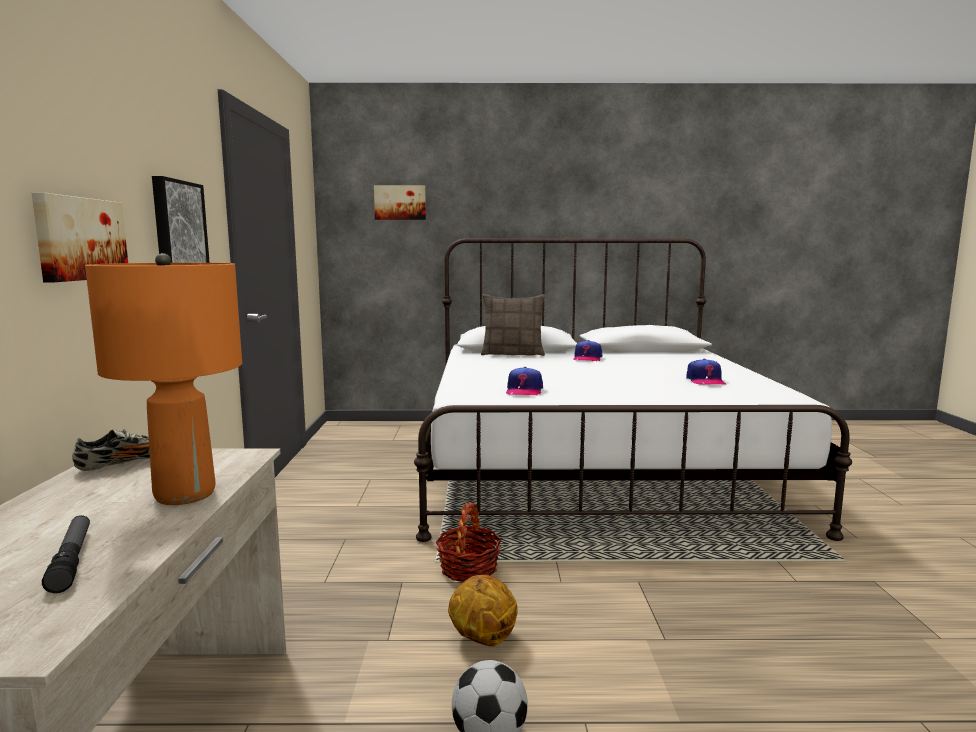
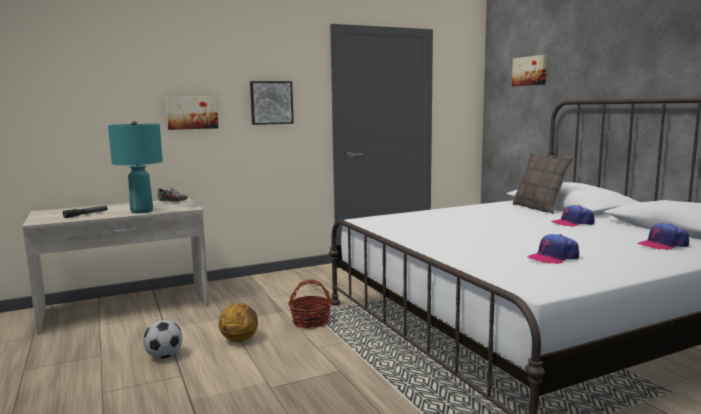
camera: 65 degrees right, 0 degrees up
(184, 494) = (142, 211): orange table lamp -> turquoise table lamp
(524, 391) = (408, 225): cap -> cap (663, 245)

